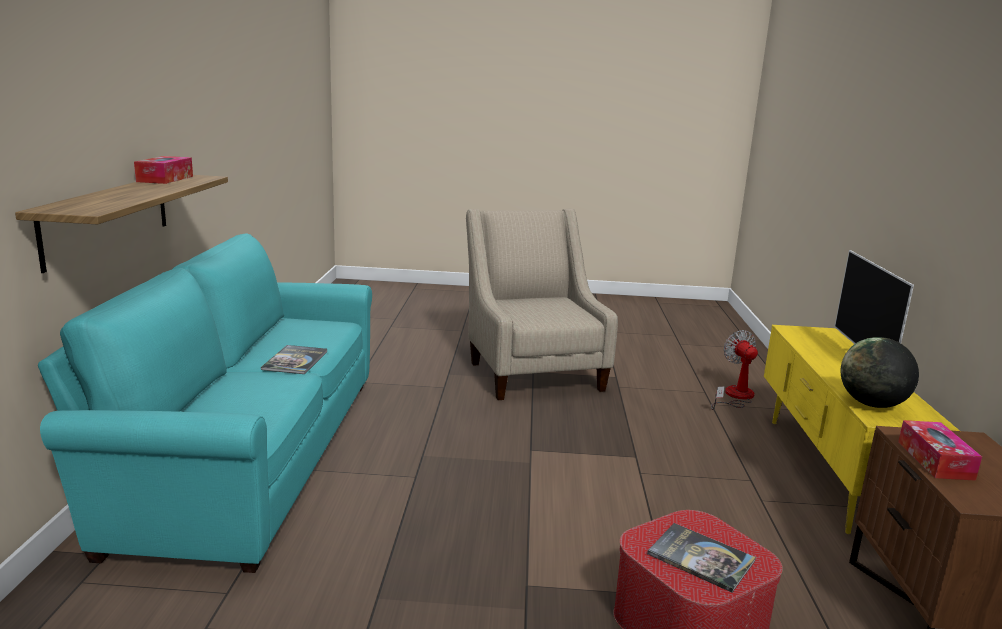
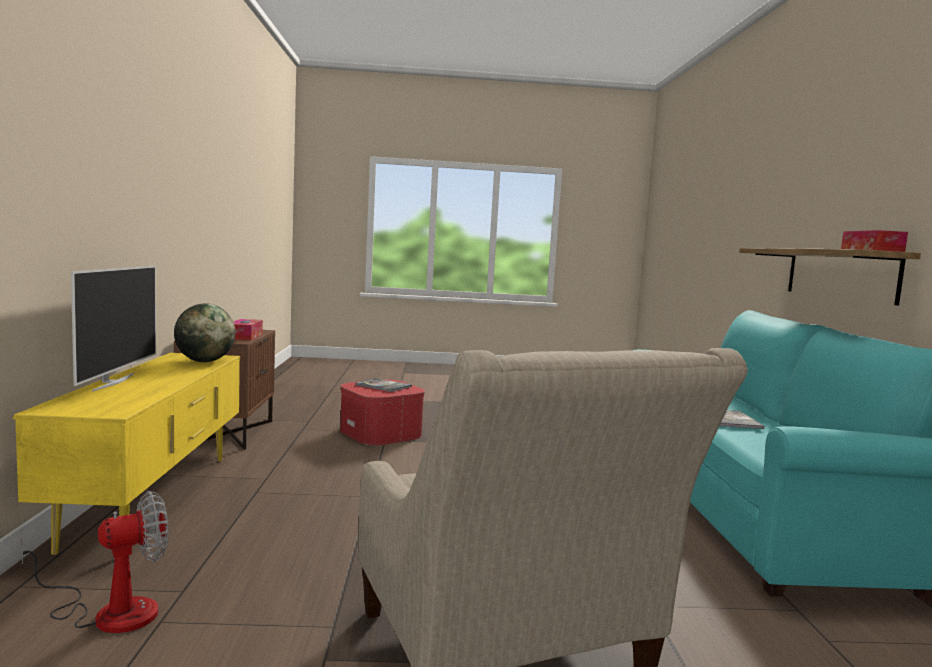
camera: 175 degrees right, 10 degrees down
(735, 397) = (109, 611): fan -> fan turned 105 degrees counterclockwise

